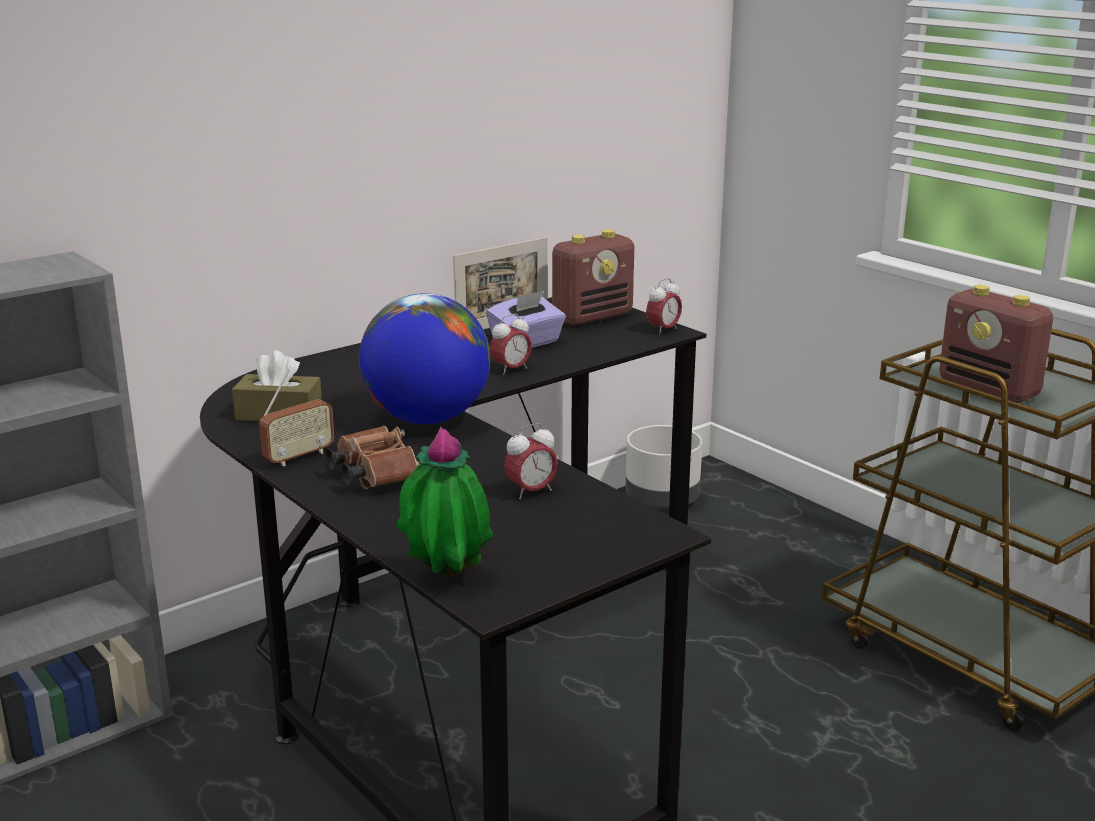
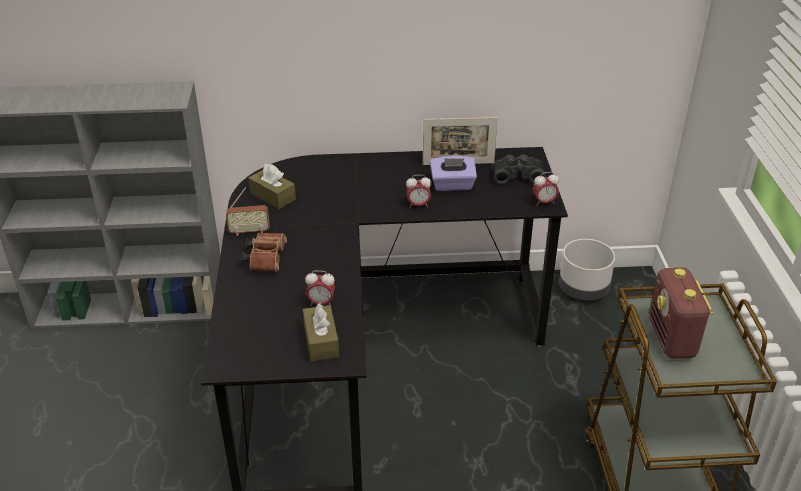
camera: 35 degrees right, 15 degrees up
(427, 419) = (334, 228): globe -> none
(446, 580) = (221, 343): potted plant -> none
(593, 317) = (517, 175): radio -> black binoculars
(594, 527) = (321, 341): none -> brown tissue box

